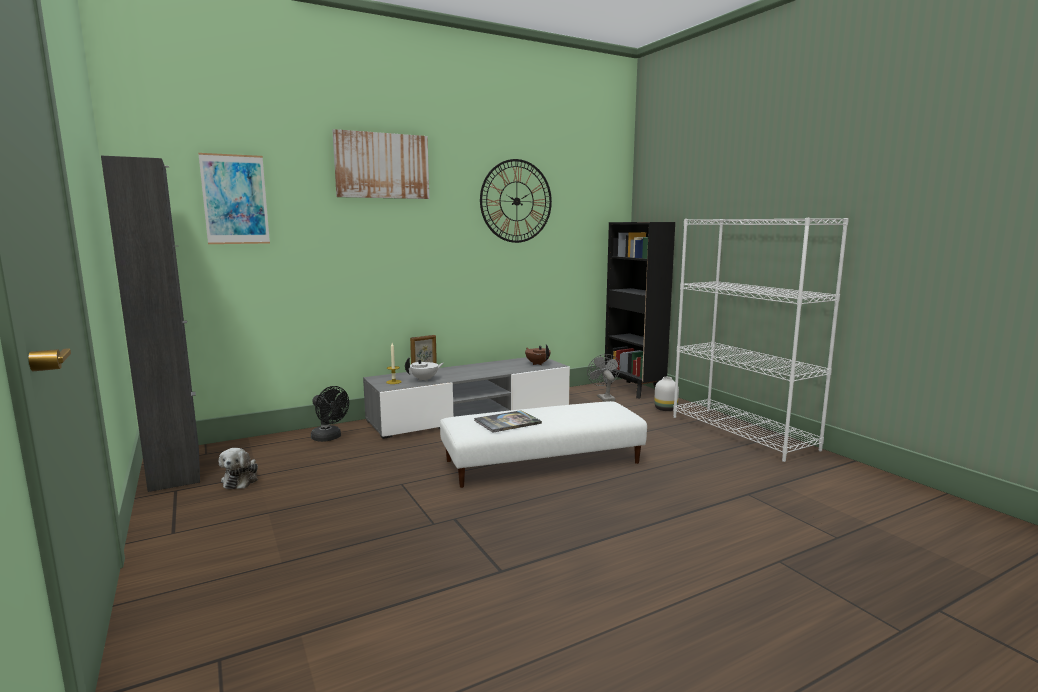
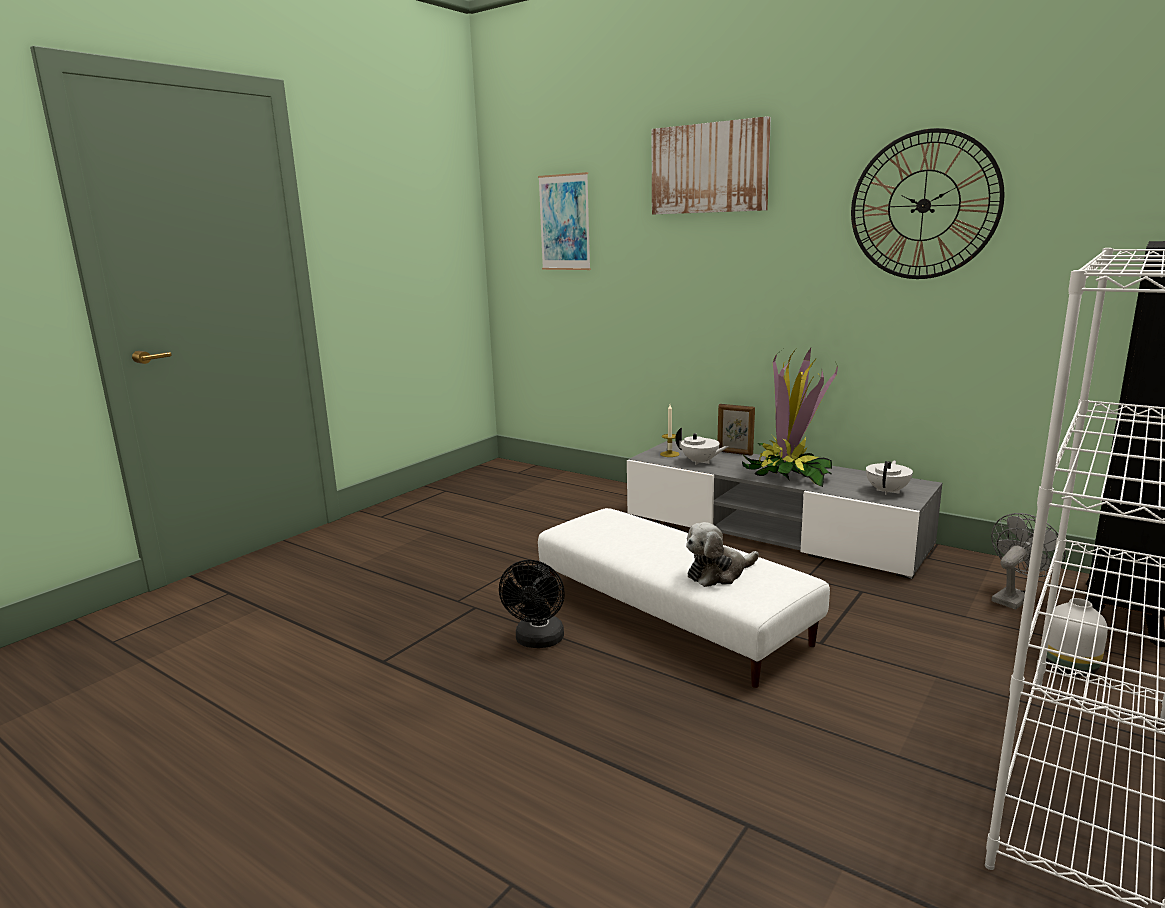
camera: 65 degrees right, 5 degrees up
(175, 469) = (481, 476): black cabinet -> none
(241, 480) = (481, 501): plush toy -> plush toy (718, 573)
(329, 438) = (602, 496): black fan -> black fan (538, 641)
(482, 371) = (787, 475): none -> potted plant
(507, 422) = (621, 537): book -> none
(537, 364) = (887, 491): brown teapot -> white teapot

